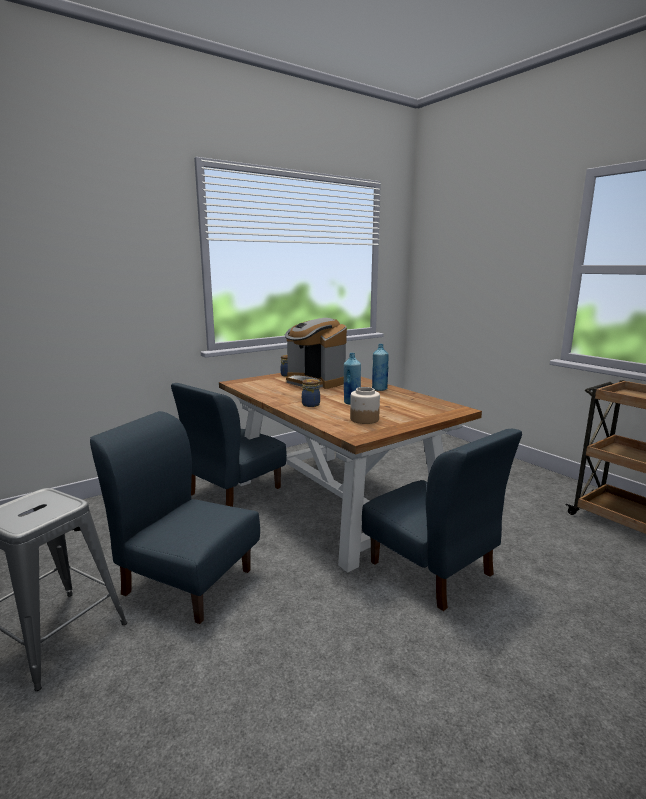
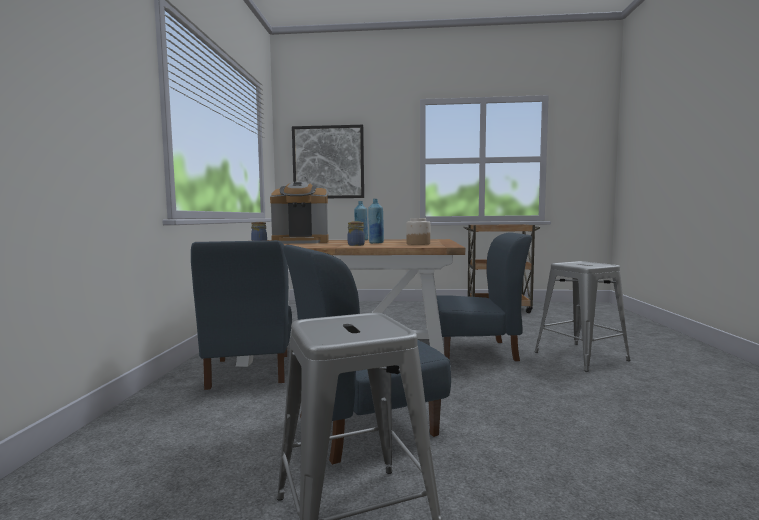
camera: 50 degrees left, 10 degrees down
(459, 267) = (328, 162): none -> picture
(541, 658) = (580, 356): none -> grey stool

